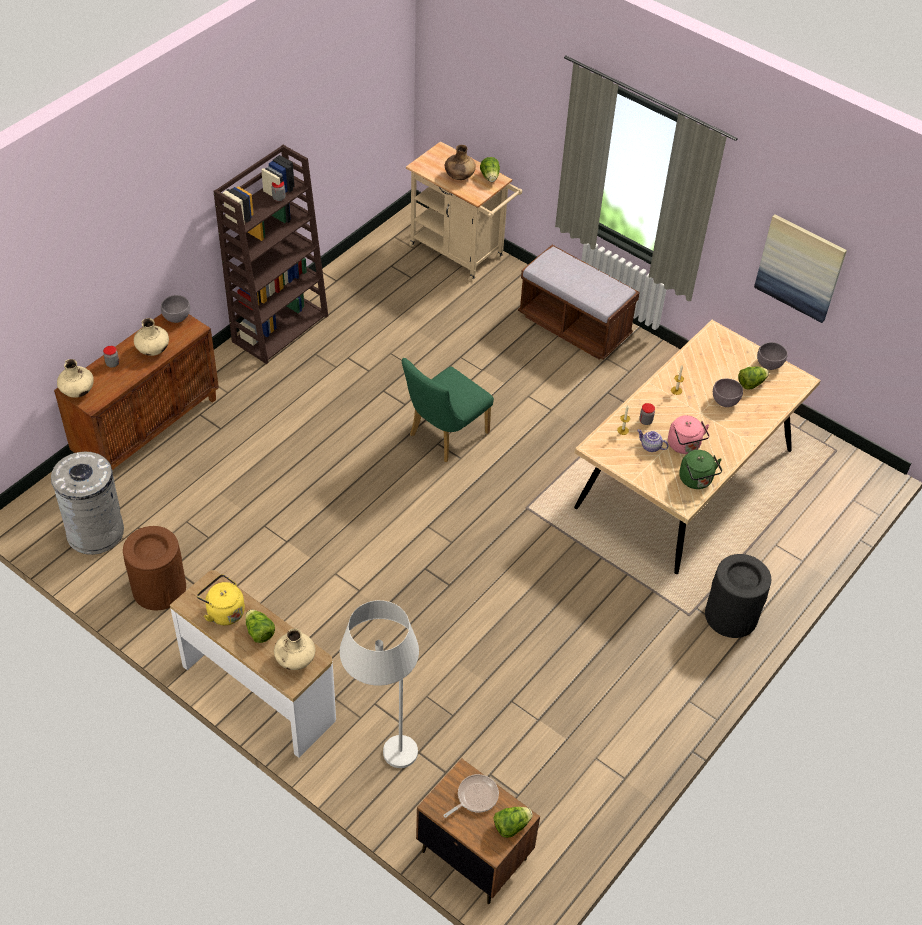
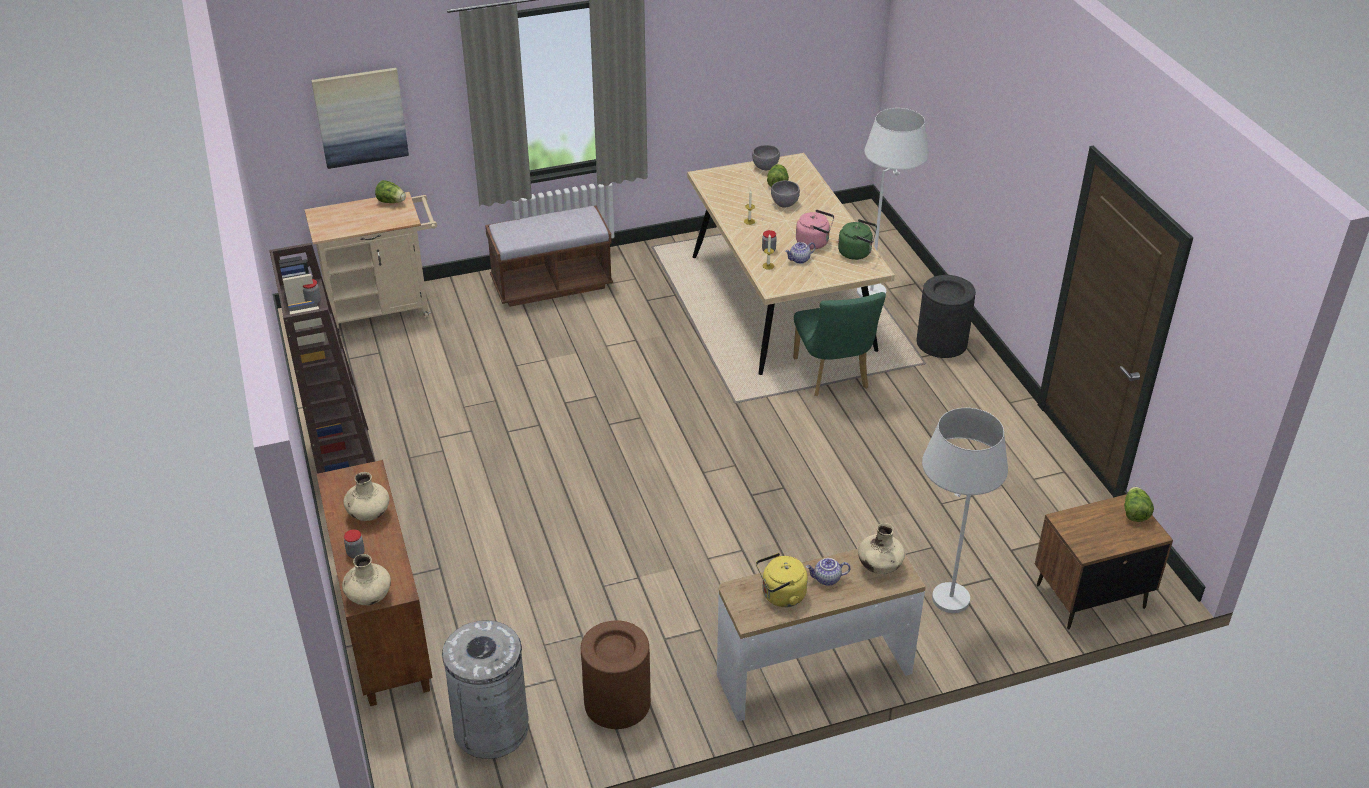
camera: 55 degrees left, 10 degrees down
(177, 318) = (340, 478): grey bowl -> none
(259, 632) = (827, 579): lettuce -> teapot
(444, 436) = (604, 416): green chair -> green chair (833, 377)
(459, 176) = (368, 218): brown vase -> none
(475, 797) = (1092, 522): frying pan -> none
(774, 538) = (882, 286): none -> white floor lamp
(800, 267) = (735, 73): picture -> picture (360, 117)

